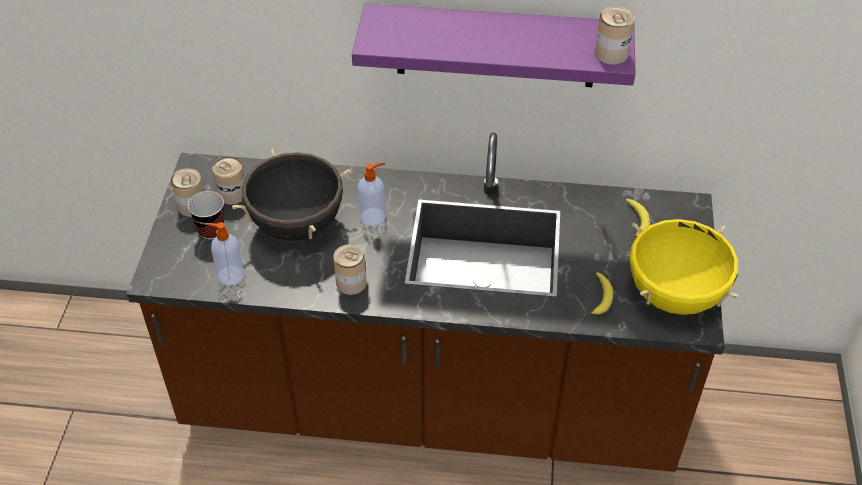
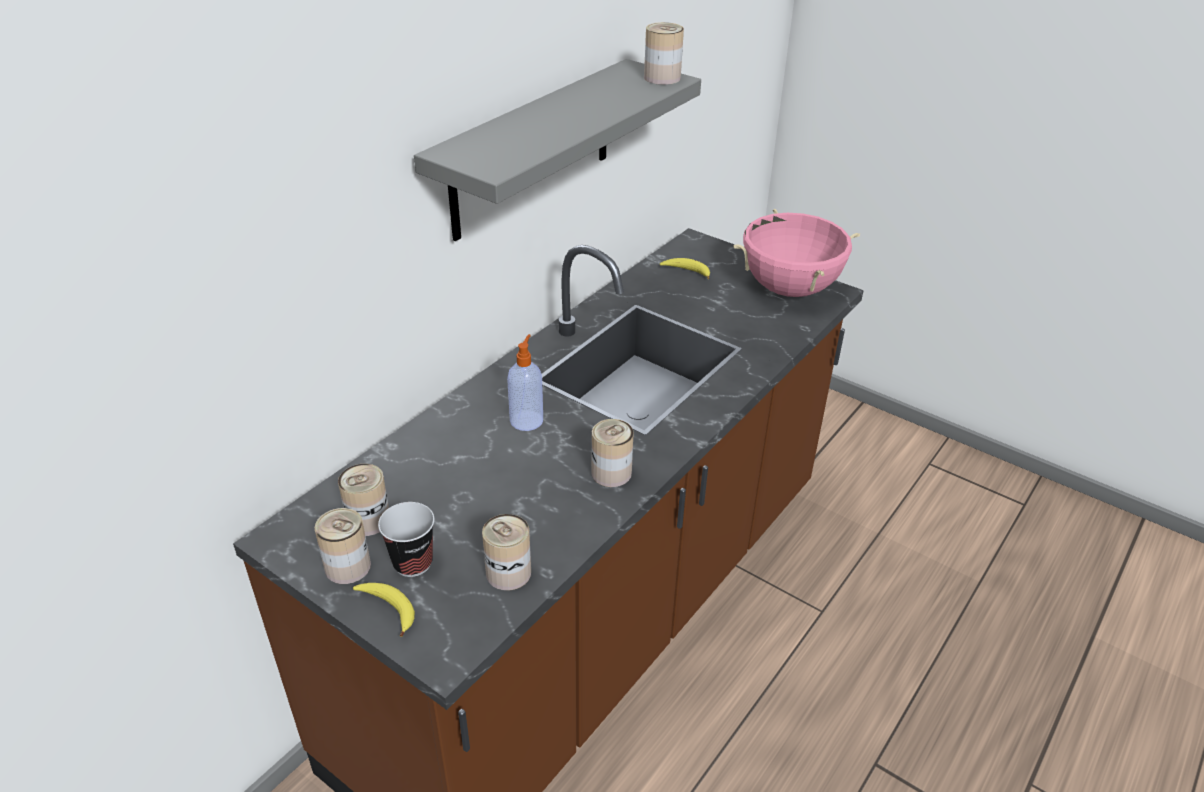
camera: 60 degrees left, 10 degrees down
(230, 275) = (508, 573): soap dispenser -> can
(297, 224) = (479, 482): black cooking pot -> none
(496, 46) = (532, 150): purple shelf -> grey shelf
(601, 297) = (763, 325): banana -> banana (388, 608)
(674, 295) = (789, 289): yellow cooking pot -> pink cooking pot

